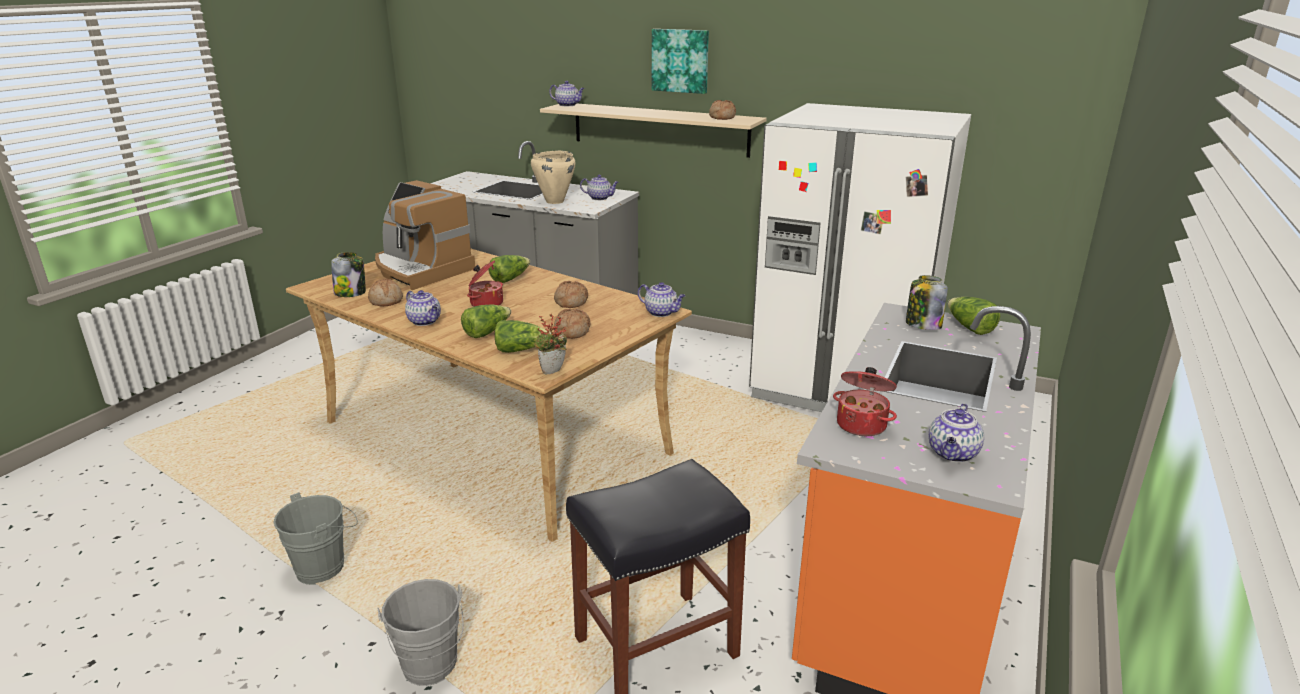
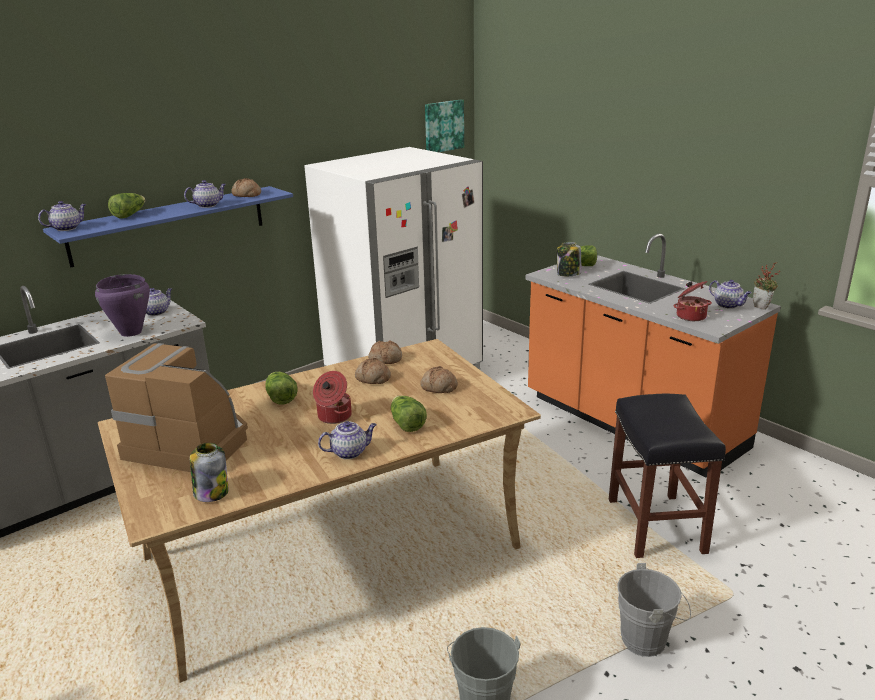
camera: 65 degrees left, 0 degrees up
(386, 300) = (264, 470): bread -> bread (386, 359)
(420, 270) = (190, 442): coffee machine -> coffee machine turned 135 degrees counterclockwise
(520, 350) = (459, 413): lettuce -> lettuce (129, 215)
(553, 372) = (513, 406): potted plant -> potted plant (762, 307)
(554, 201) = (131, 332): beige cooking pot -> purple cooking pot
(659, 129) = (169, 225): beige shelf -> blue shelf
(662, 313) = (433, 348): teapot -> teapot (208, 205)
(680, 60) = (179, 152): picture -> picture (443, 126)

